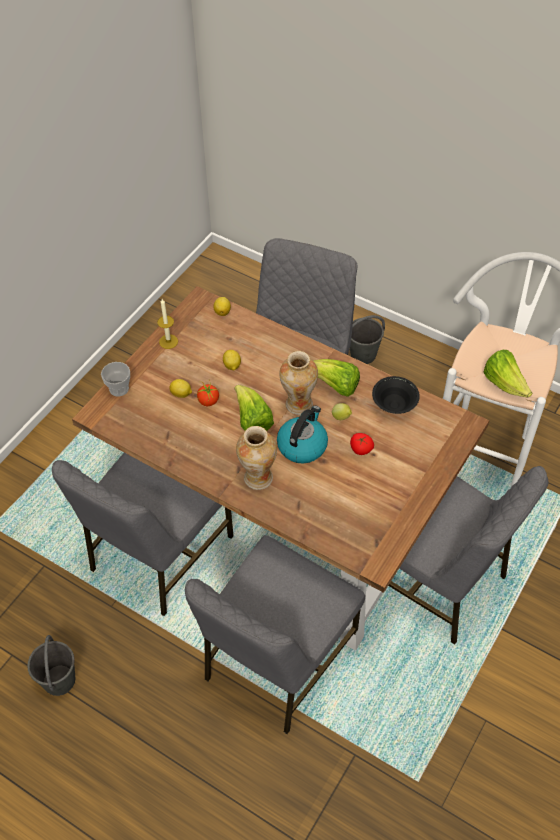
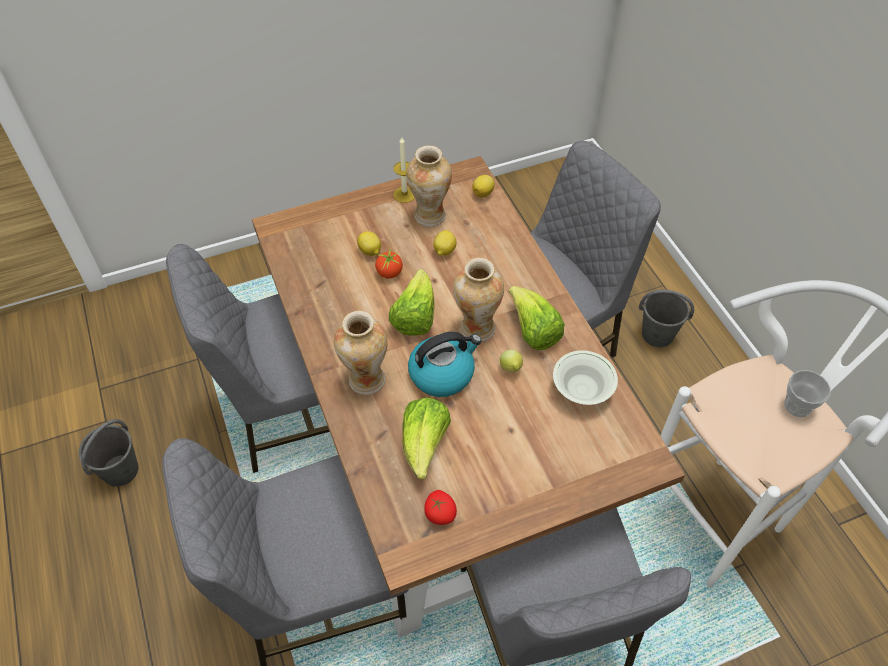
camera: 35 degrees right, 0 degrees up
(119, 389) = (318, 214): cup -> cup (797, 405)
(200, 347) = (429, 216): none -> vase
(360, 449) = (501, 416): tomato -> tomato (440, 513)
(394, 405) = (581, 390): black bowl -> white bowl
(504, 384) = (743, 444): lettuce -> lettuce (424, 445)

